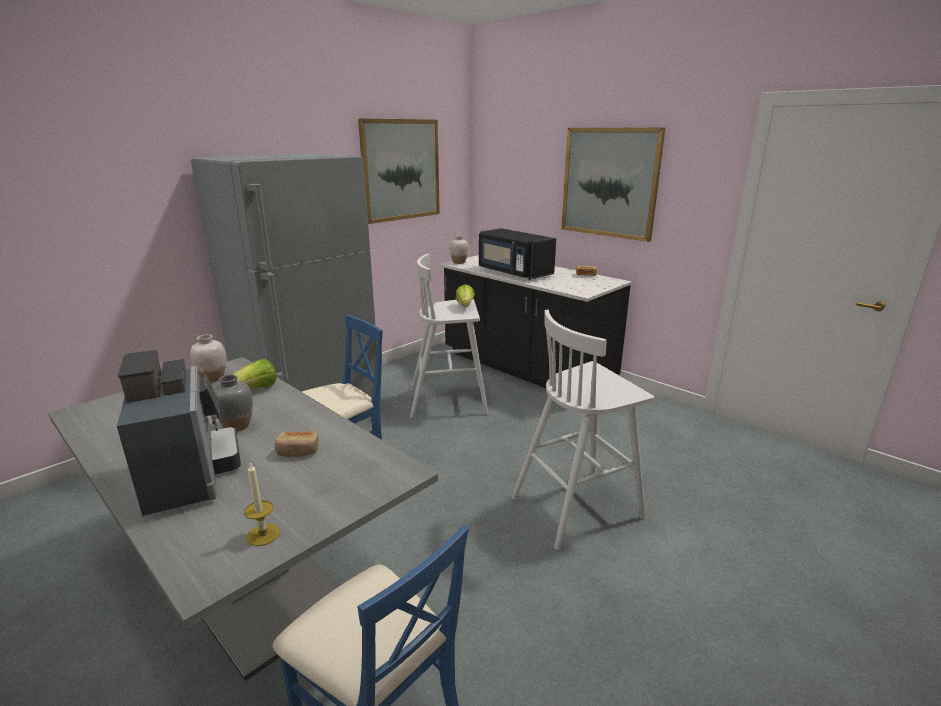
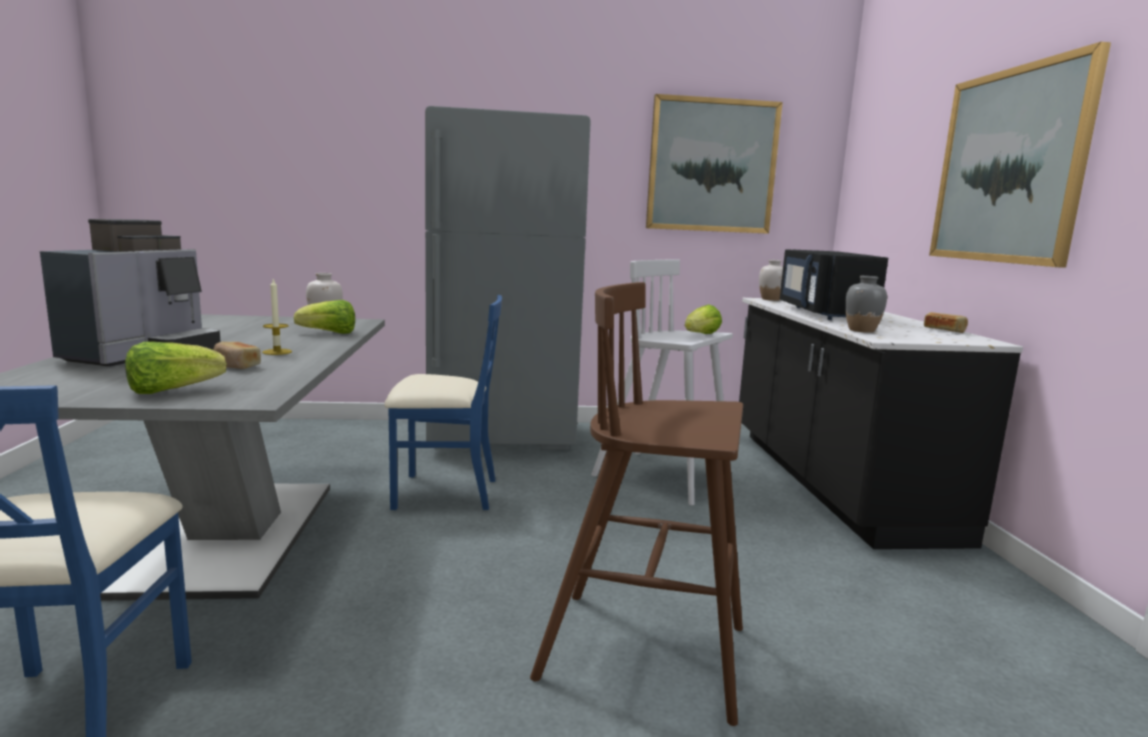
camera: 40 degrees right, 10 degrees down
(237, 426) = (252, 344): grey vase -> grey vase (862, 330)
(263, 534) = (64, 390): candle -> candle (277, 352)
(335, 493) = (172, 390): none -> lettuce
(578, 507) = (648, 653): white stool -> brown stool

